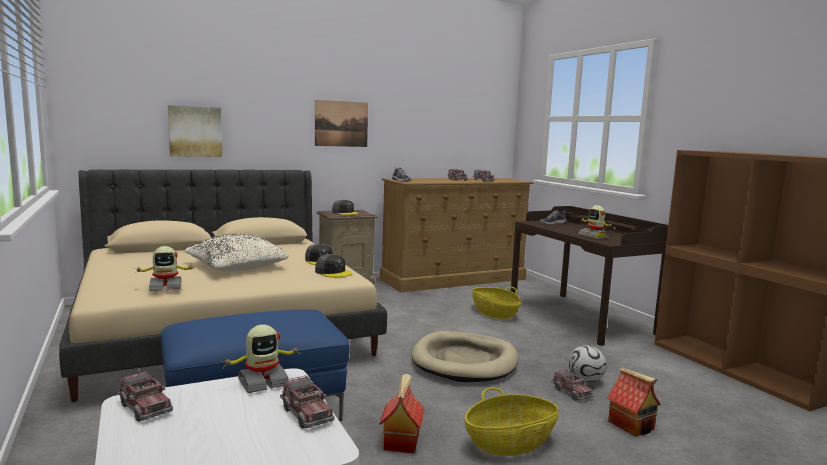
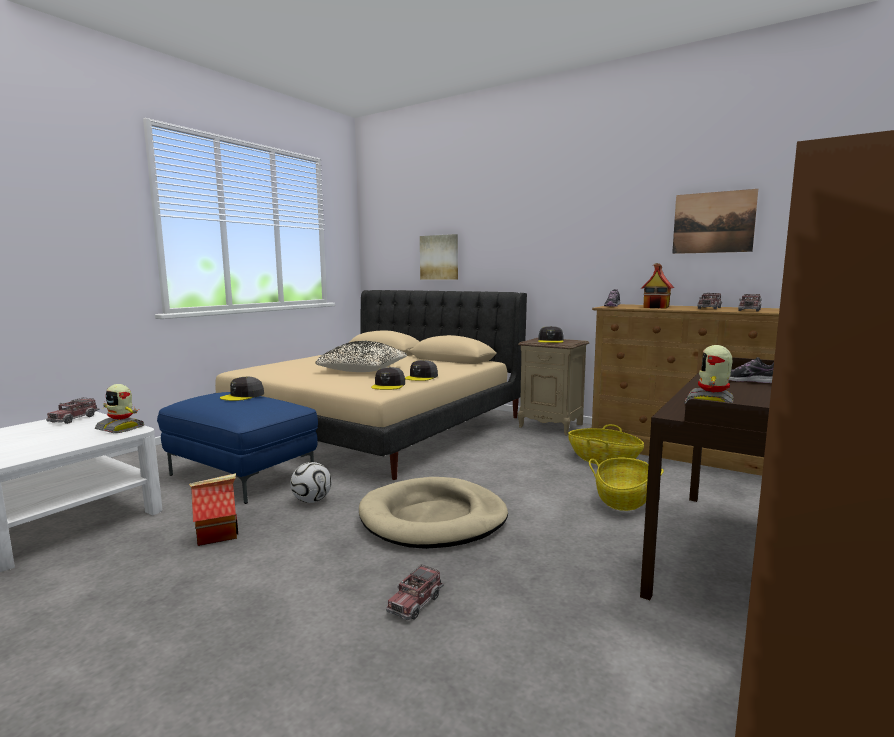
camera: 60 degrees right, 0 degrees up
(165, 287) = (274, 370): toy robot -> none
(252, 316) = (243, 396): none -> grey cap
(306, 414) = (60, 447): toy truck -> none
(341, 124) = (568, 240): picture -> picture (713, 222)
(510, 442) = (241, 588): basket -> basket (604, 460)
(585, 381) = (471, 607): football -> football (312, 501)
(632, 425) = (346, 674): toy house -> toy house (656, 307)

